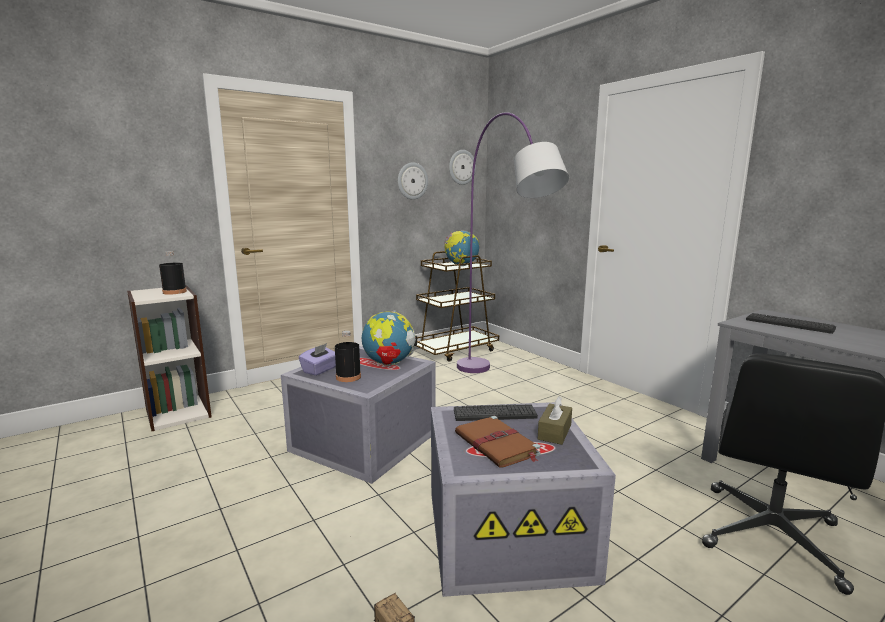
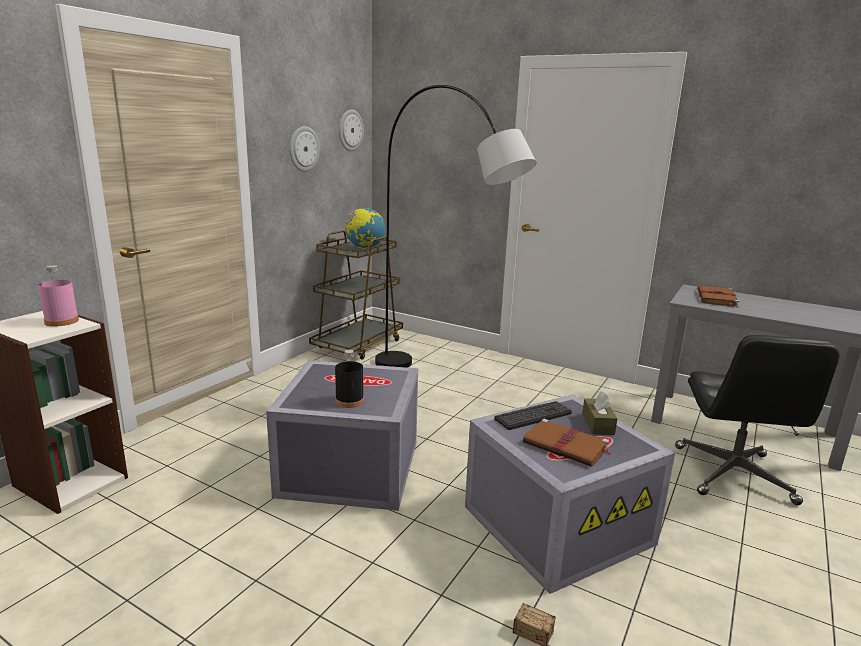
camera: 25 degrees left, 5 degrees up
(174, 292) = (61, 321): black bottle -> pink bottle
(320, 370) = (307, 398): purple tissue box -> none
(389, 364) = (374, 378): globe -> none
(500, 390) = (442, 385): purple floor lamp -> grey floor lamp
(789, 324) = (717, 298): keyboard -> brown book

